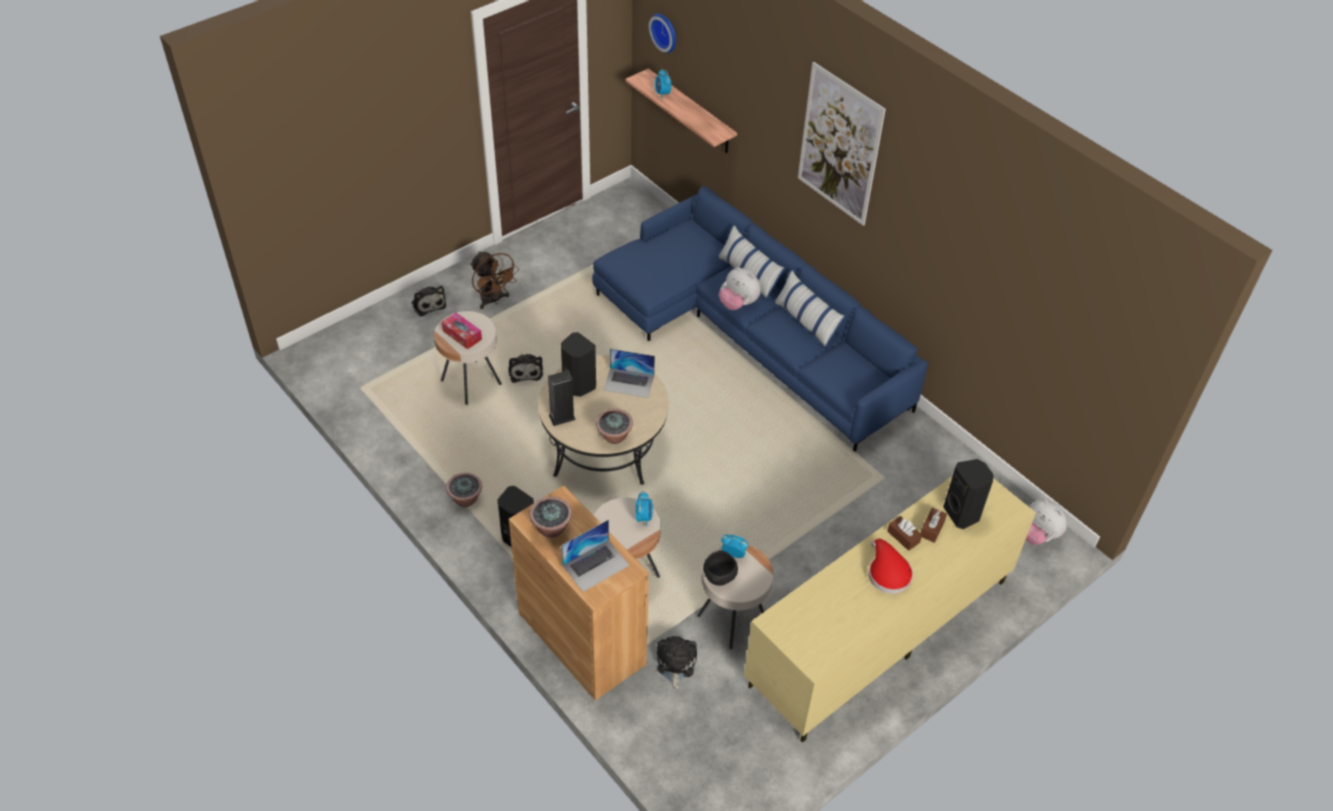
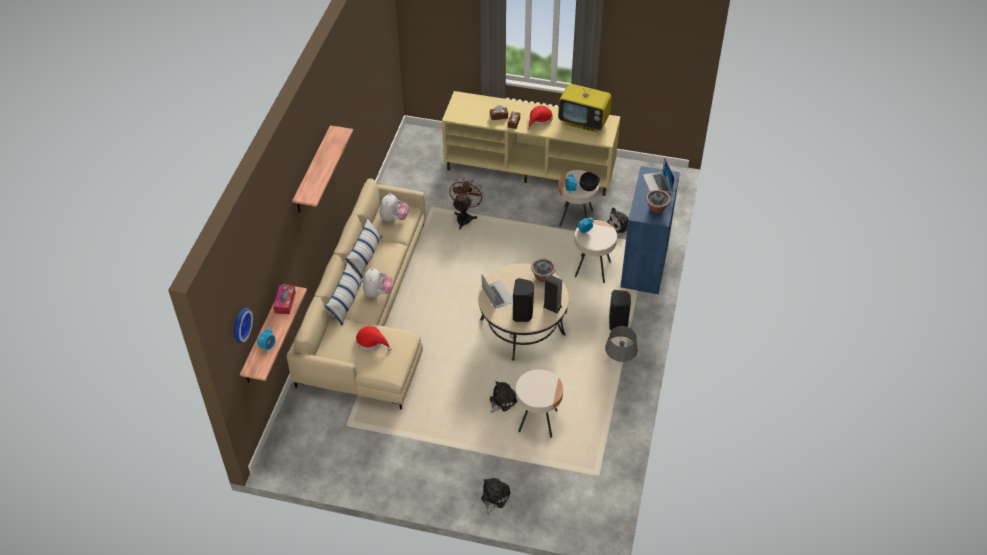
camera: 125 degrees left, 0 degrees up
(462, 335) = (543, 387): tissue box -> tissue box (285, 302)
(465, 499) = (619, 362): potted plant -> grey table lamp
(493, 300) = (457, 462): brown fan -> brown fan (465, 217)
(581, 638) = (645, 263): brown cabinet -> blue cabinet
(596, 565) = (657, 183): laptop -> laptop turned 120 degrees counterclockwise
(670, 263) = (371, 341): none -> red hat
(750, 334) = (369, 313): blue sofa -> beige sofa
(837, 625) = (584, 122): none -> television
(839, 145) = (313, 171): picture -> shelf
(962, 514) = (479, 111): black speaker -> none
(1038, 535) = (416, 142): plush toy -> plush toy (394, 218)

